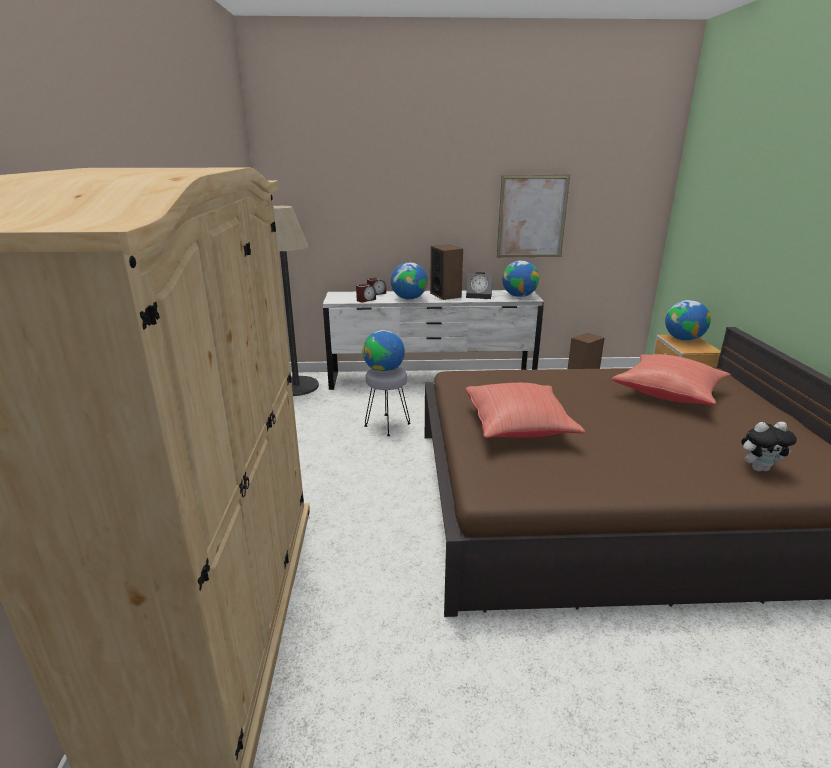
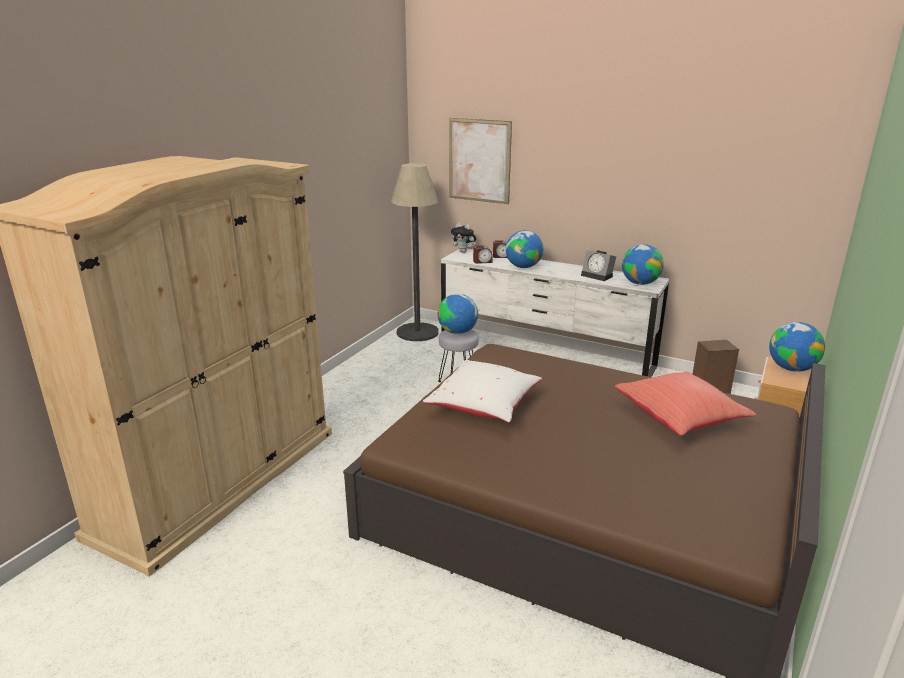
camera: 30 degrees right, 0 degrees up
(445, 295) = (564, 269): speaker -> none
(519, 428) = (484, 407): red pillow -> white pillow
(532, 217) = (672, 197): picture -> picture (479, 161)
(759, 468) = (654, 504): plush toy -> plush toy (464, 251)

